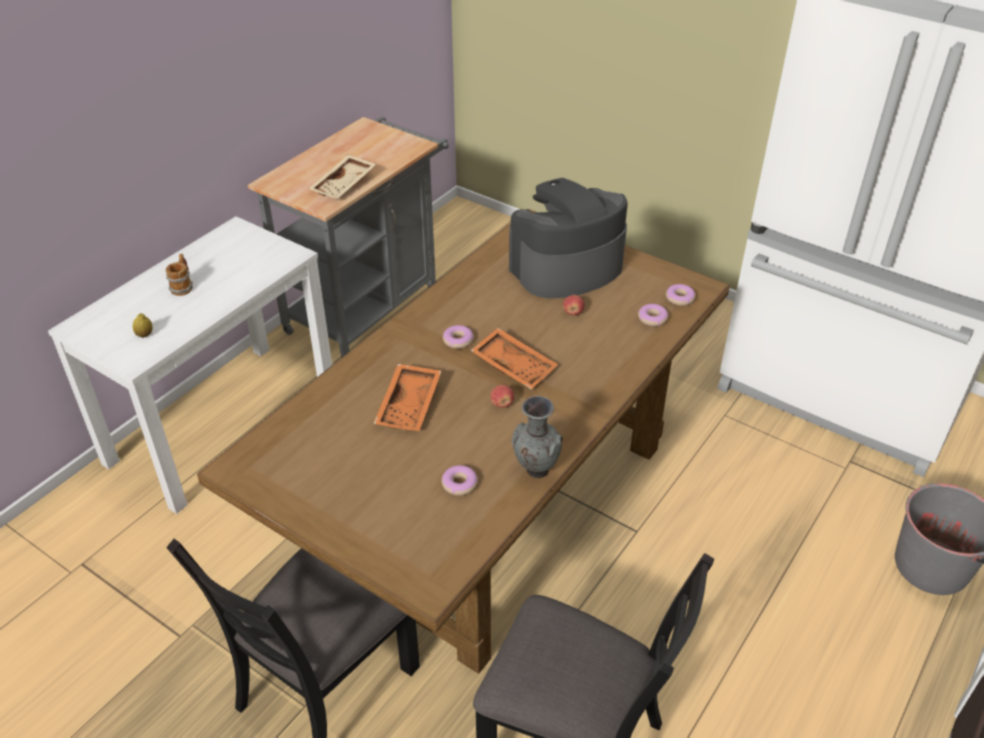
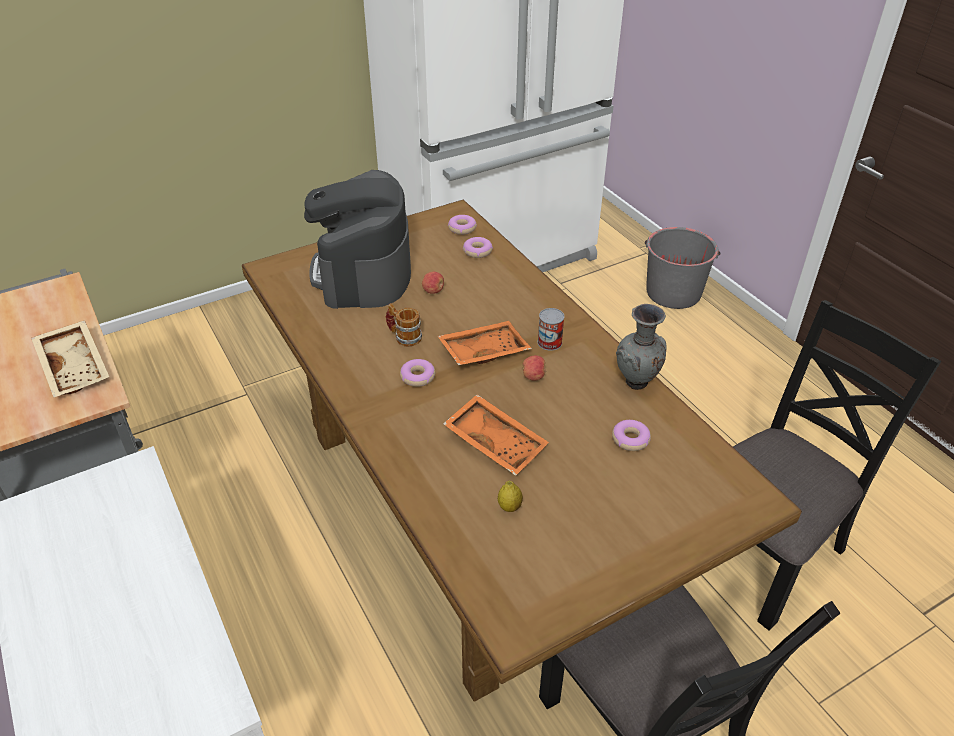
camera: 65 degrees left, 0 degrees up
(145, 335) = (166, 682): lemon -> lemon (509, 507)
(183, 286) = (90, 609): mug -> mug (404, 337)
(554, 401) = (549, 342): none -> can

